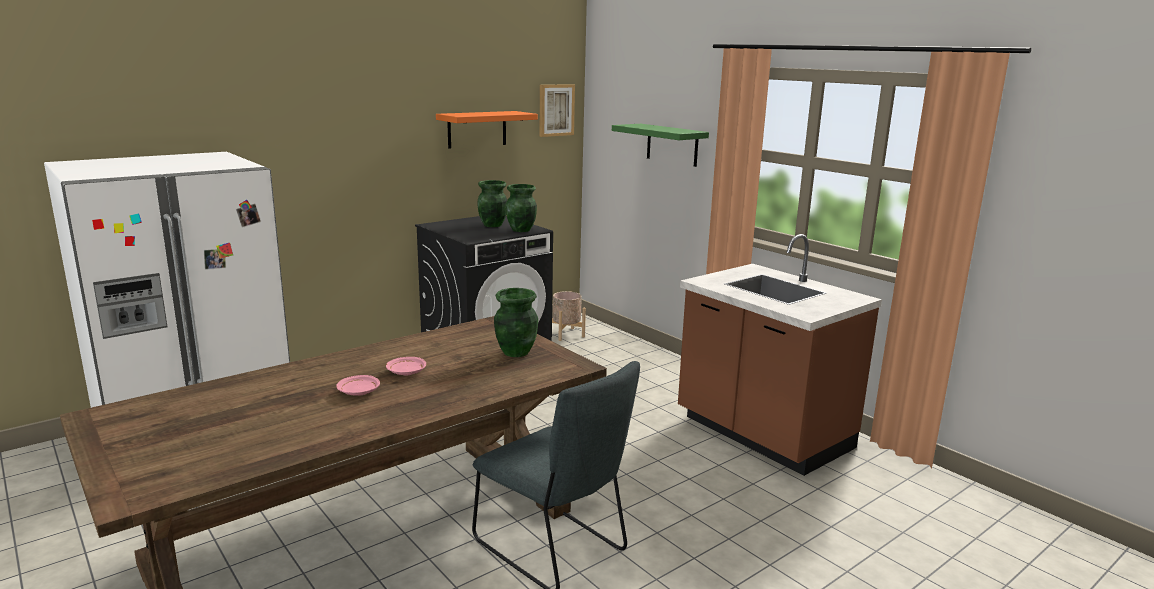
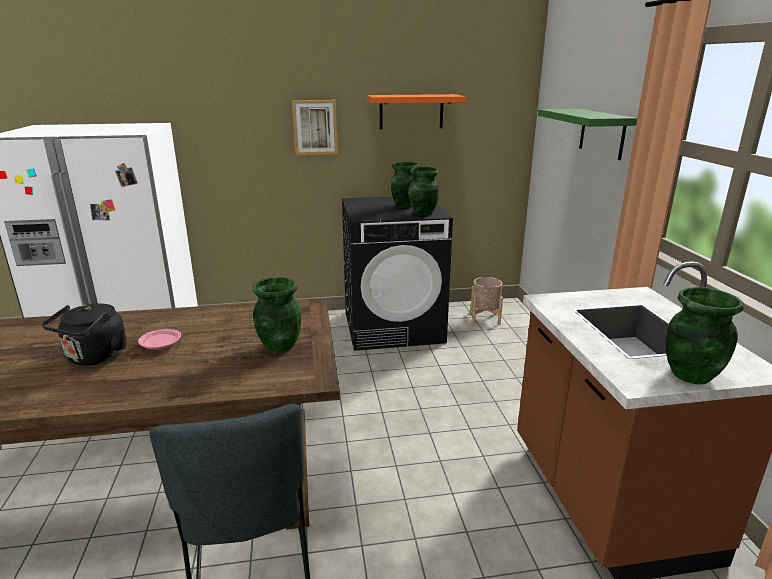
camera: 30 degrees right, 5 degrees up
(358, 392) = (95, 358): pink plate -> black kettle
(556, 110) = (503, 94): picture -> picture (315, 127)
(828, 306) = (689, 375): none -> green vase

